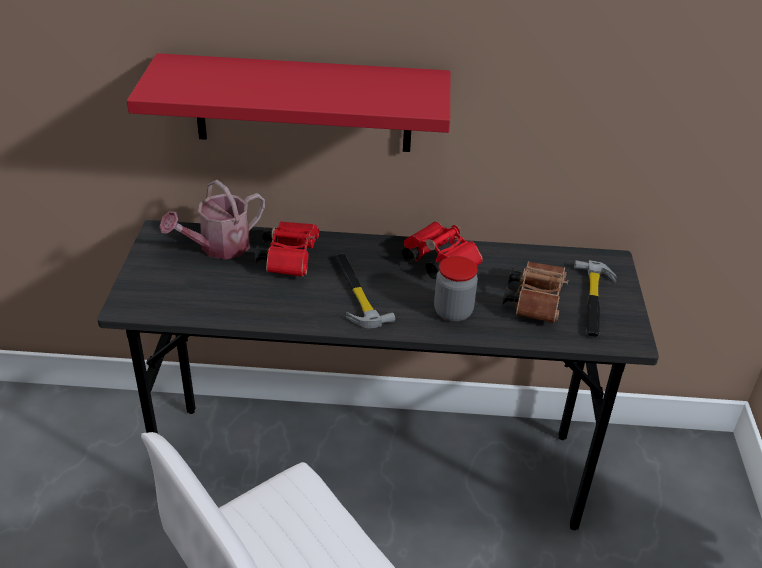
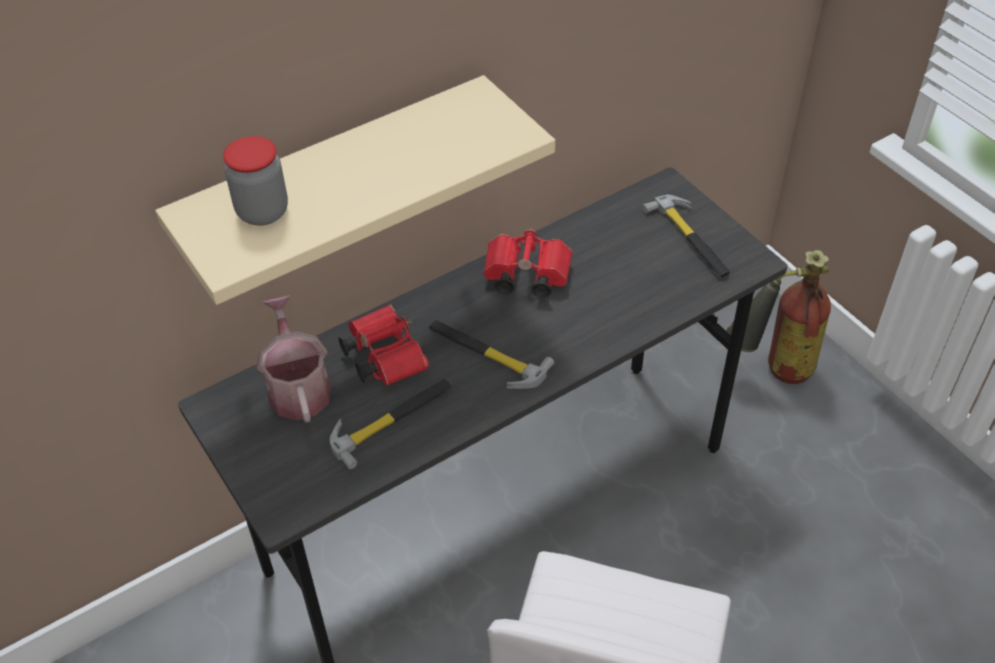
camera: 35 degrees left, 10 degrees up
(219, 247) = (298, 387): watering can -> watering can turned 150 degrees clockwise
(252, 295) = (392, 419): none -> hammer
(303, 104) = (335, 182): red shelf -> beige shelf
(453, 312) = (591, 322): jar -> jar (262, 212)
(535, 301) = (645, 267): brown binoculars -> none
(678, 502) = (770, 372): none -> fire extinguisher

